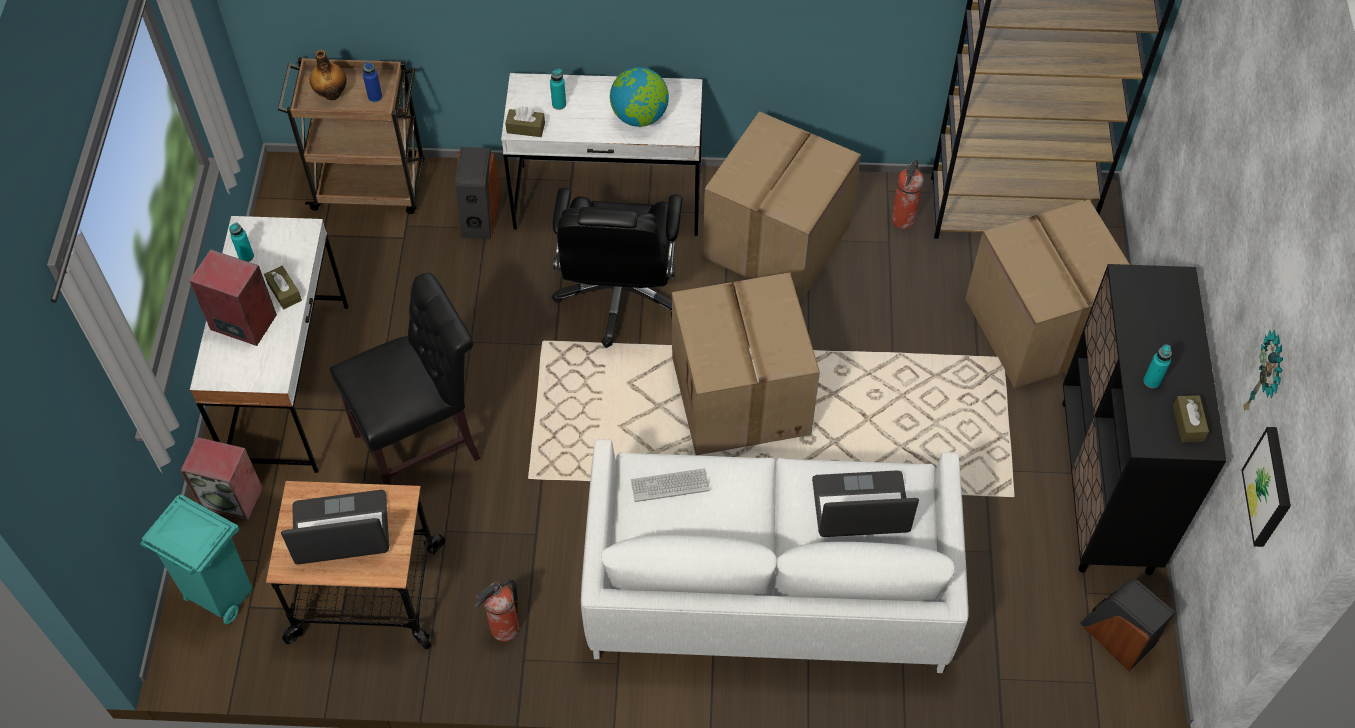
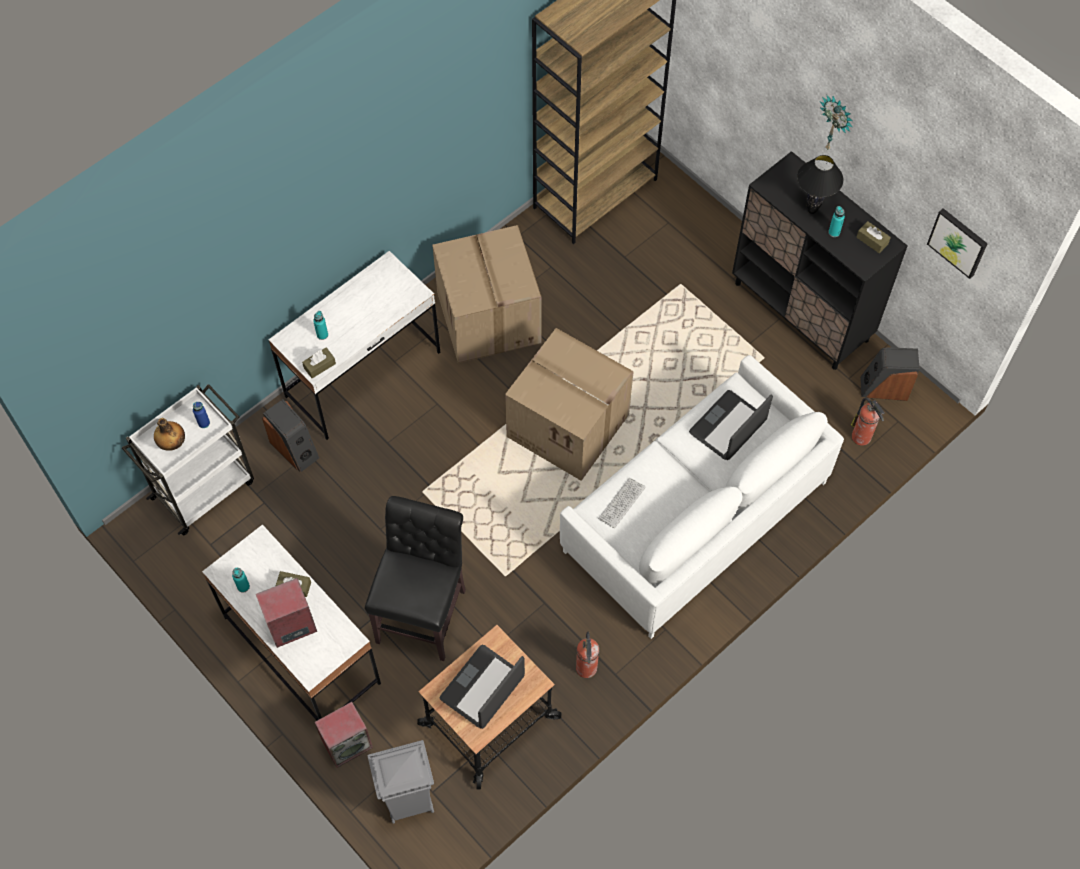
camera: 45 degrees left, 5 degrees up
(221, 595) = (408, 801): turquoise trash can -> grey trash can
(371, 186) = (204, 488): brown cart -> white cart
(619, 296) = (436, 427): black office chair -> none
(639, 116) = (379, 303): globe -> none
(902, 220) = (544, 247): fire extinguisher -> fire extinguisher (862, 437)
(1038, 325) = (679, 250): cardboard box -> none
(1150, 340) = (811, 210): none -> black table lamp
(1267, 379) = (914, 186): wall clock -> wall clock (835, 123)

